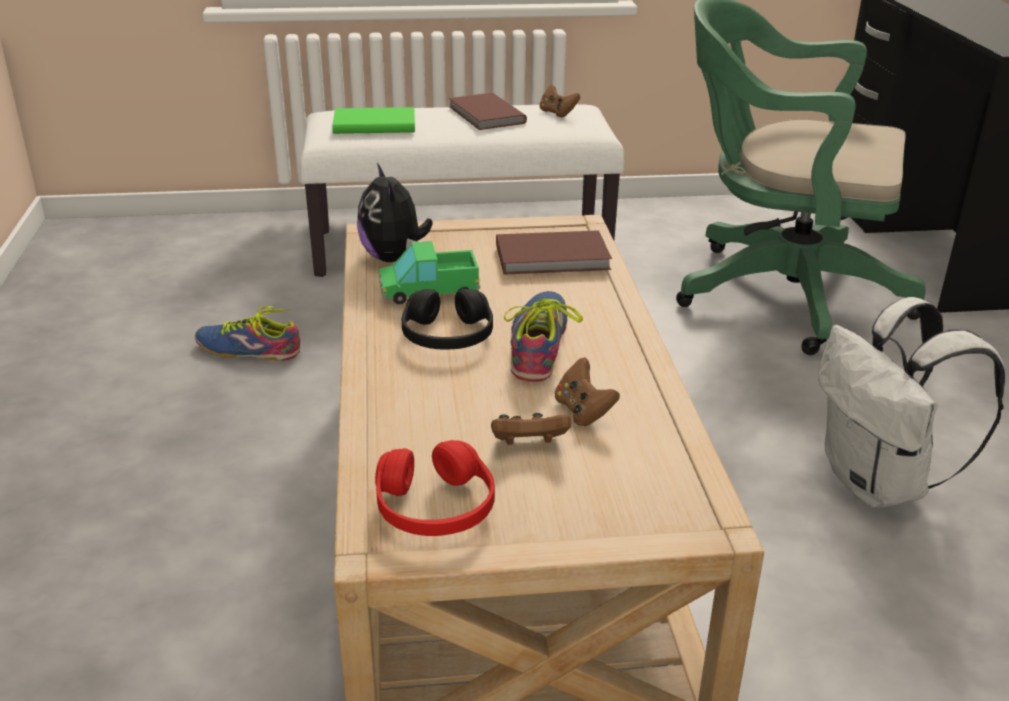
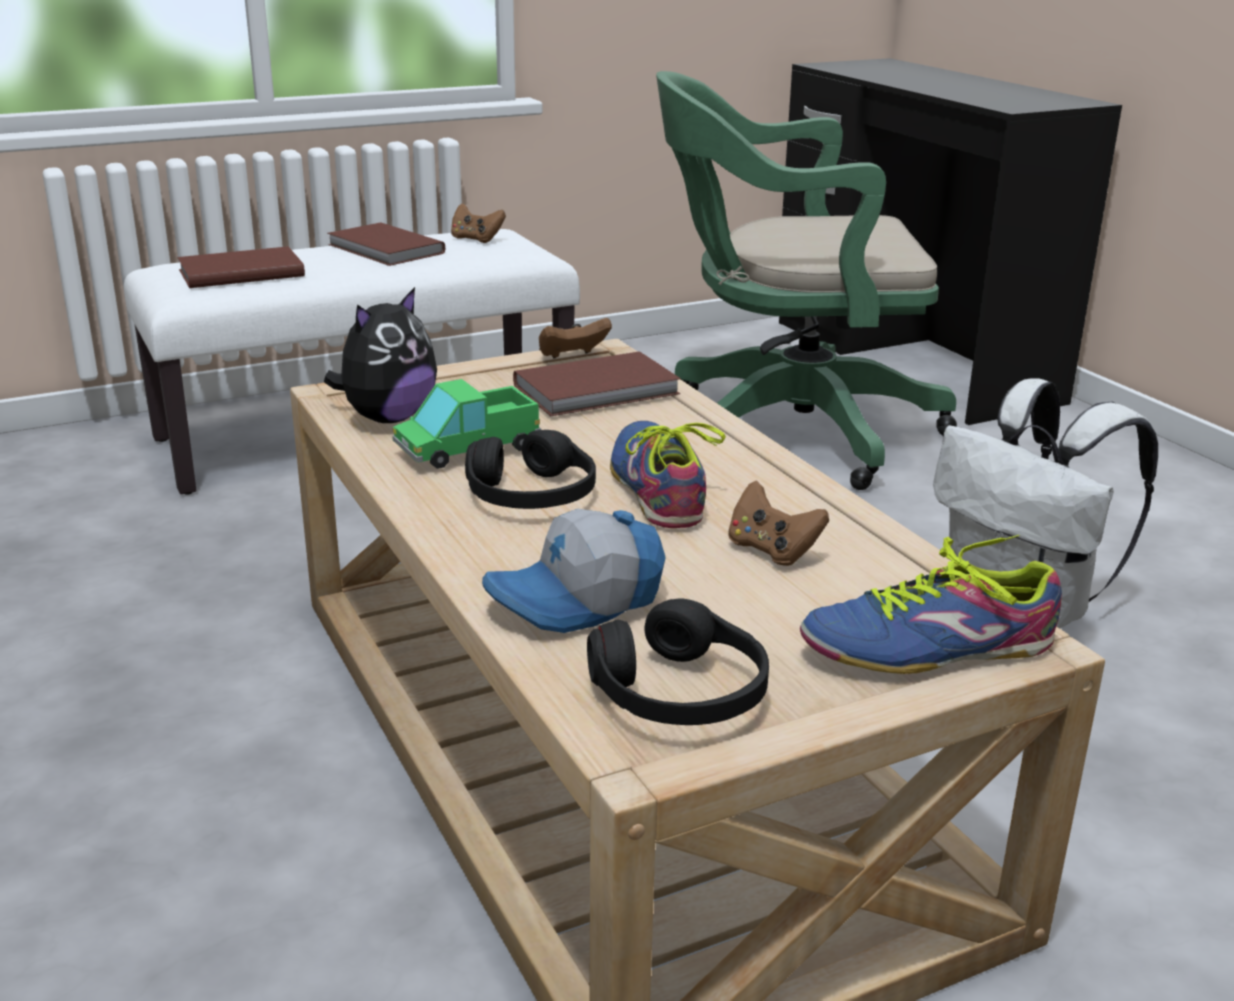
camera: 20 degrees left, 5 degrees down
(248, 350) = (132, 602): shoe -> shoe (929, 648)
(373, 124) = (239, 272): green book -> brown book
(394, 258) = (387, 418): plush toy -> plush toy turned 105 degrees counterclockwise
(418, 425) = (578, 601): none -> cap
(435, 507) = (680, 692): red headphones -> black headphones
(529, 445) = (737, 599): brown game controller -> brown game controller (572, 356)

